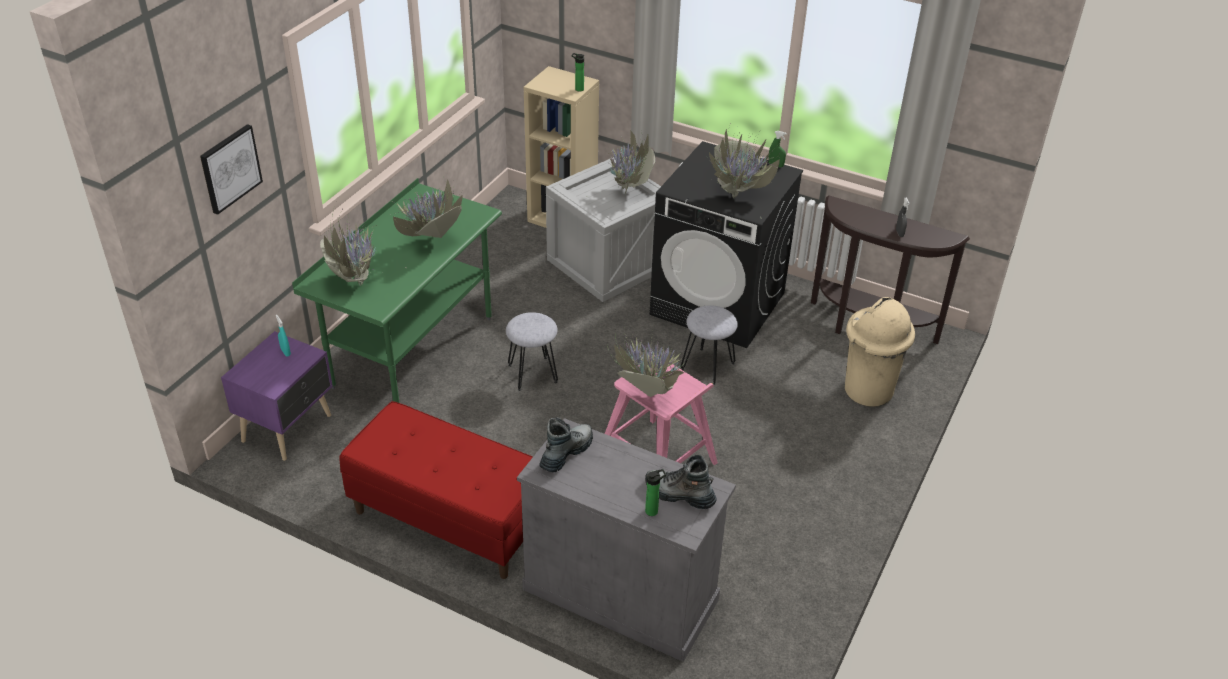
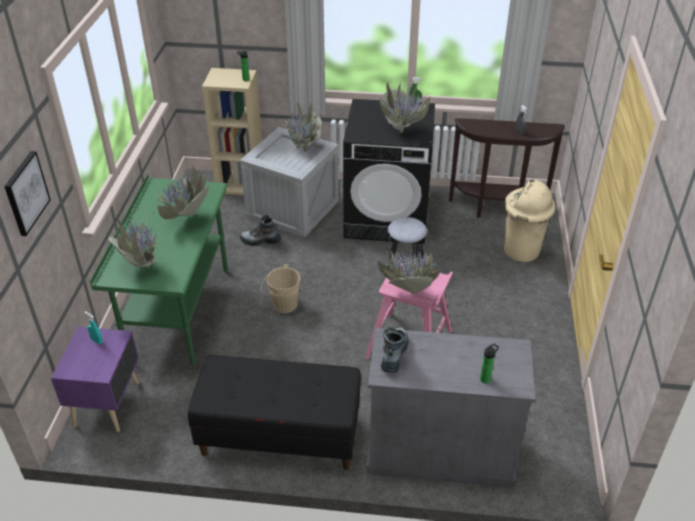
camera: 20 degrees left, 0 degrees up
(449, 519) = (279, 436): red bench -> black bench
(532, 374) = (282, 304): grey stool -> beige bucket
(679, 494) = (496, 360): boot -> boot (260, 241)

